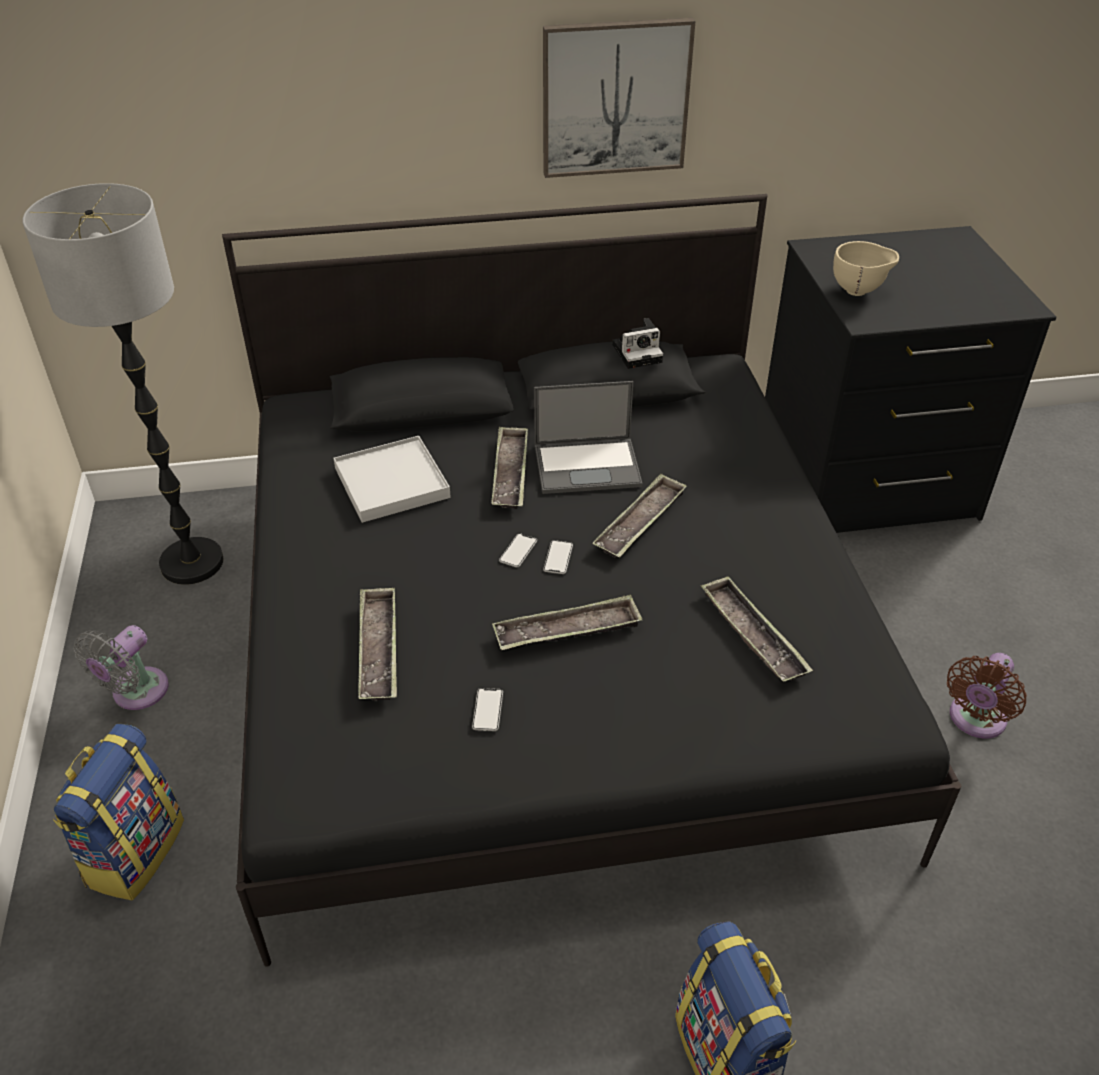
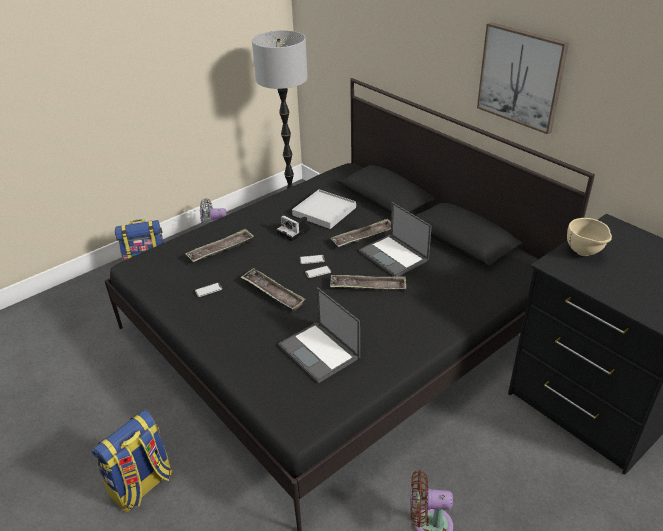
camera: 60 degrees right, 5 degrees down
(638, 352) = (478, 226): camera -> camera (295, 231)
(752, 634) = (319, 352): tray -> laptop

